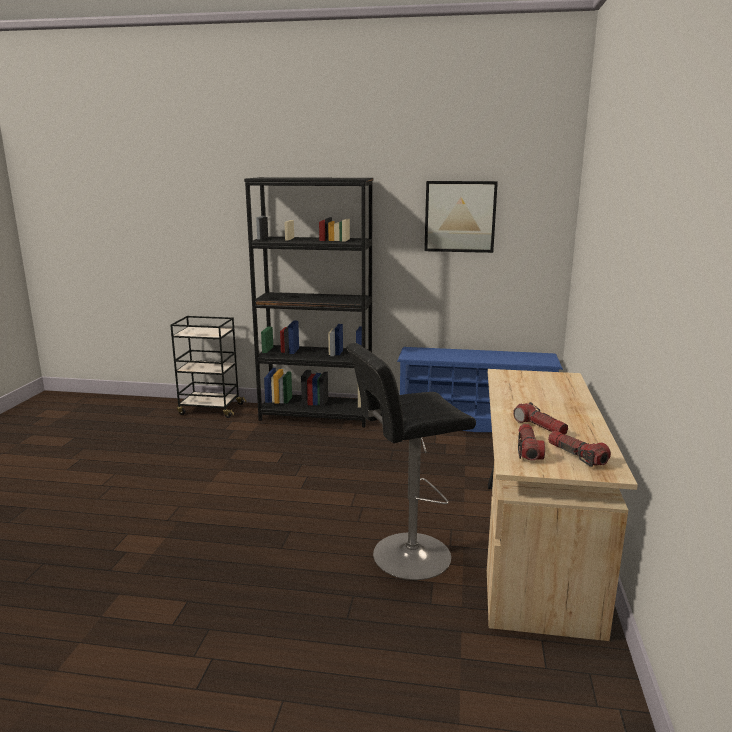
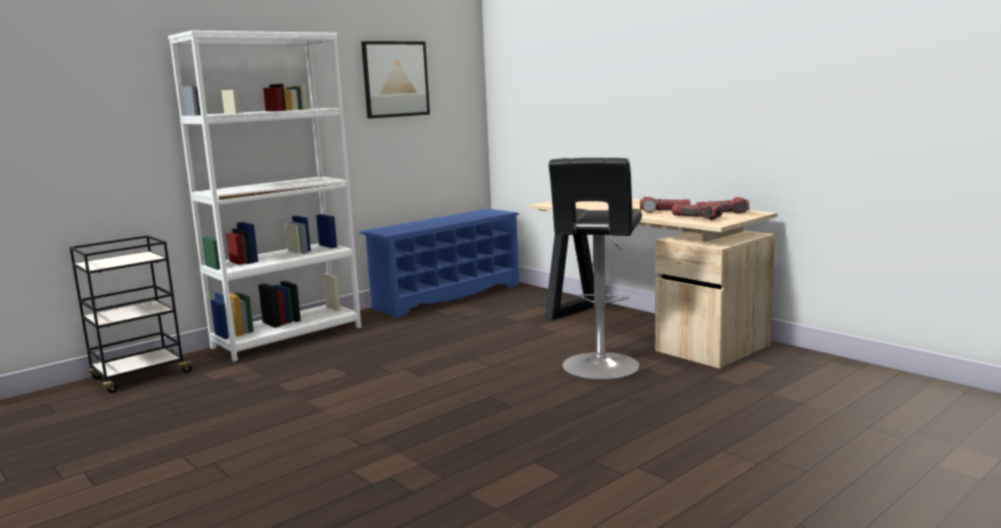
camera: 50 degrees left, 5 degrees down
(316, 415) = (288, 337): black bookcase -> white bookcase

